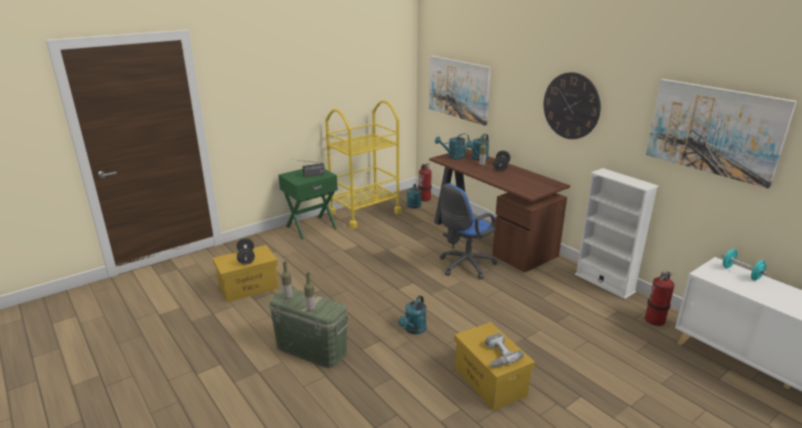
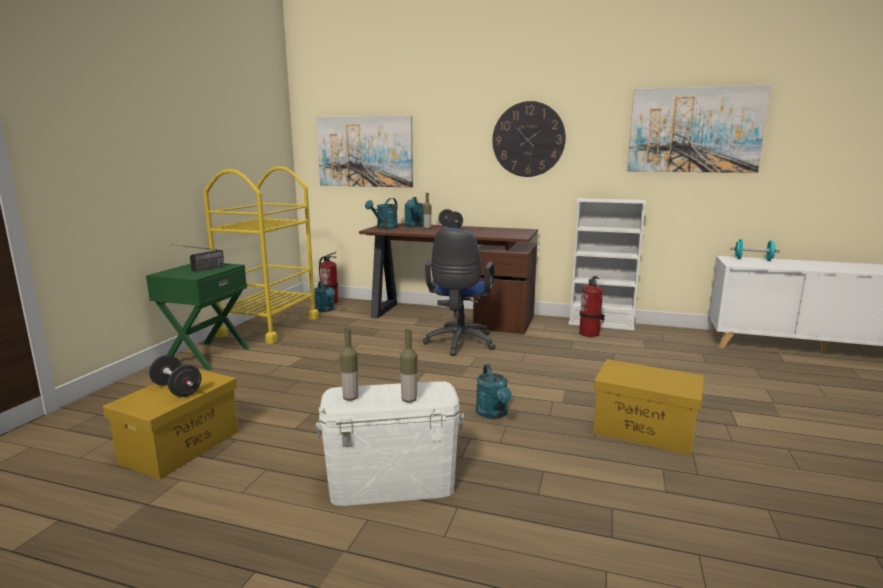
camera: 35 degrees left, 10 degrees down
(311, 349) = (392, 484): green storage box -> white storage box
(497, 355) = (666, 382): power drill -> none
(655, 320) = (679, 338): fire extinguisher -> fire extinguisher (589, 333)

